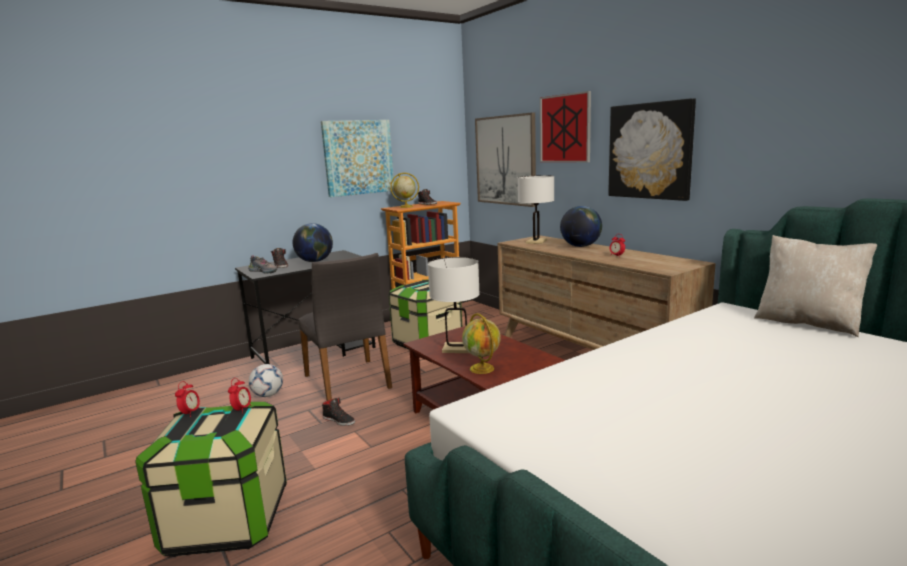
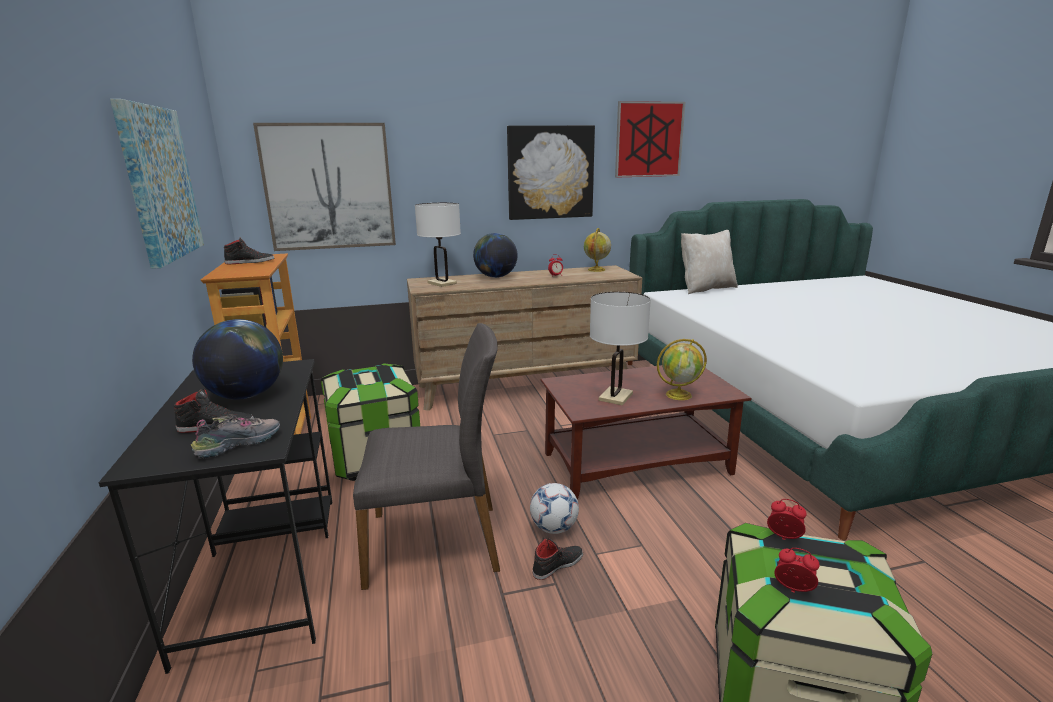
camera: 70 degrees left, 5 degrees up
(268, 395) = (403, 644): football -> football (554, 528)
(405, 207) = (242, 270): globe -> globe (596, 270)
(565, 128) = (438, 146): picture -> picture (649, 139)

